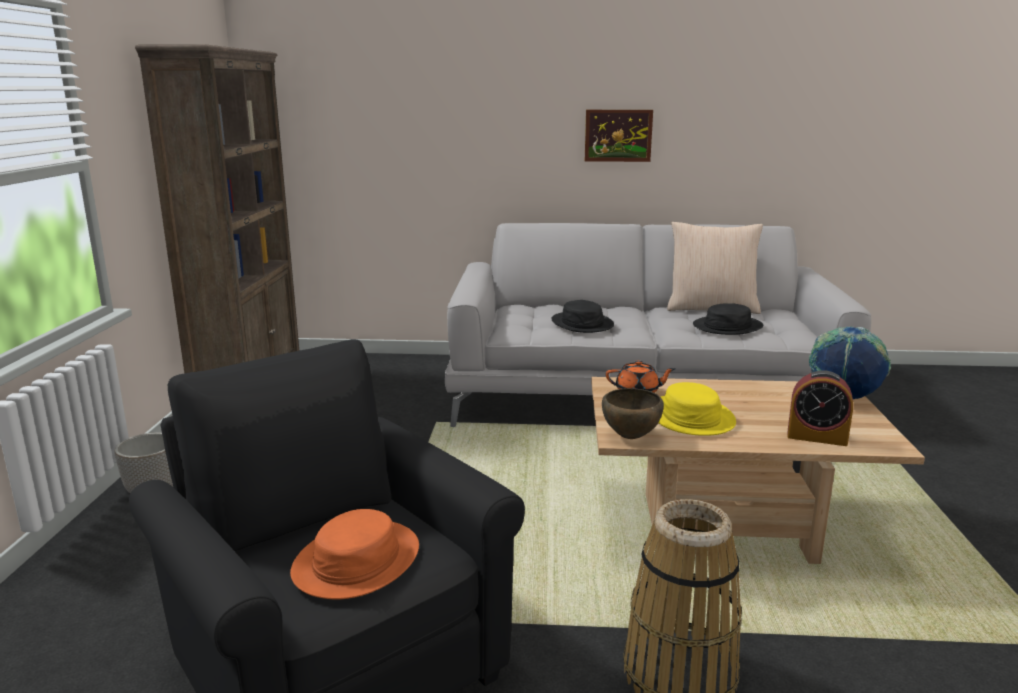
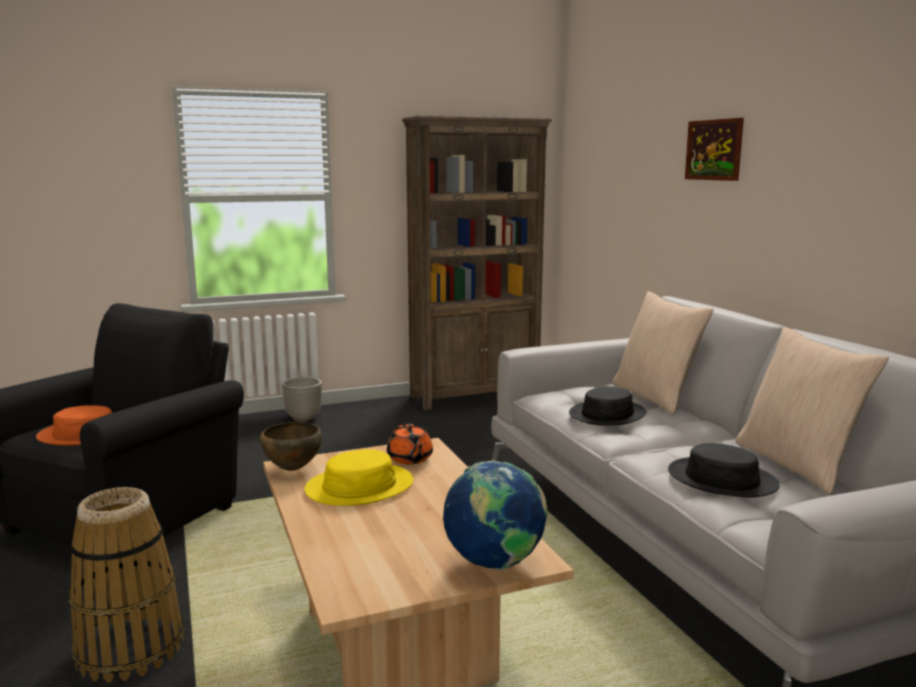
camera: 65 degrees right, 5 degrees down
(556, 305) = (656, 397): none -> beige pillow
(618, 135) = (817, 206): picture -> picture (713, 150)
(817, 437) = (345, 552): alarm clock -> none

